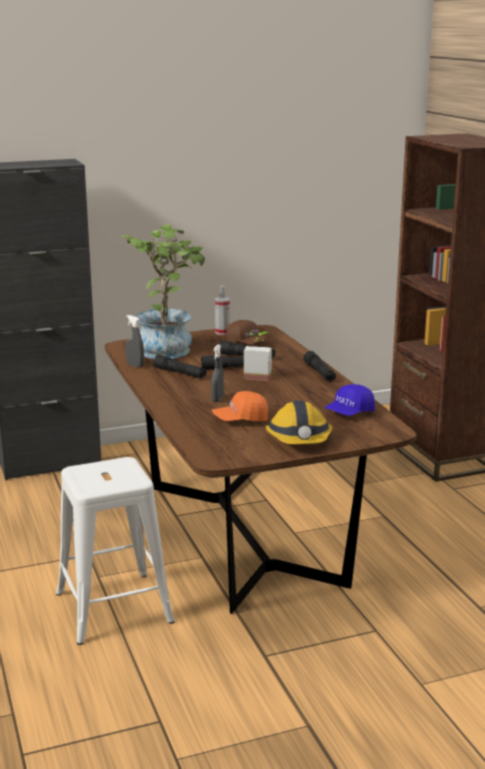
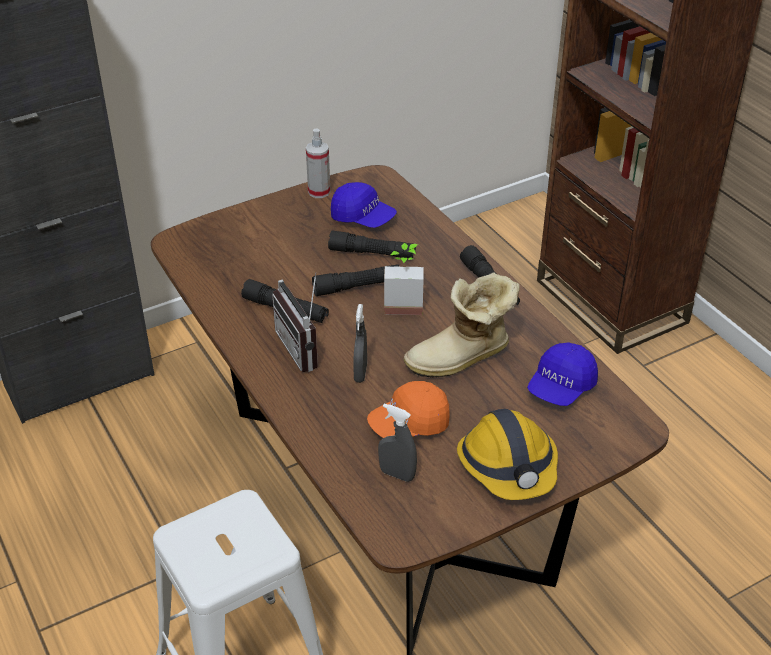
camera: 10 degrees left, 20 degrees up
(135, 365) = (212, 296): grey spray bottle -> grey spray bottle (397, 474)
(168, 348) = (249, 242): potted plant -> none
(185, 388) = (305, 348): none -> radio
(247, 343) = (363, 218): brown cap -> blue cap
(287, 398) = (462, 359): none -> boot

